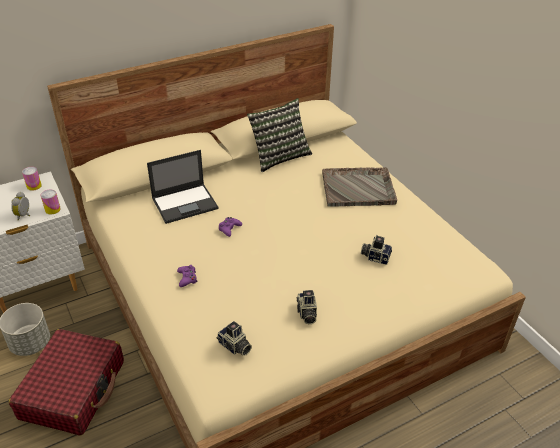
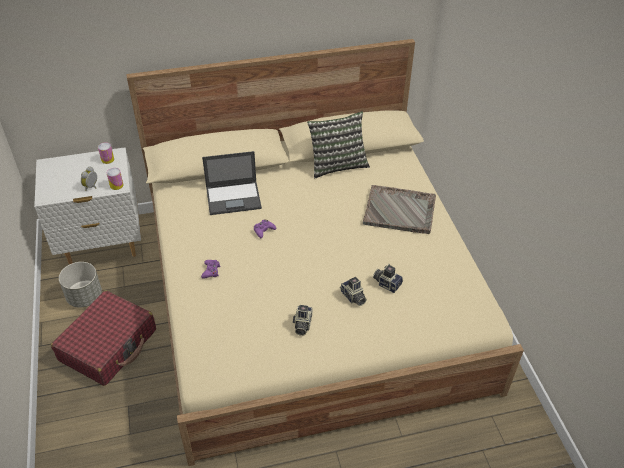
camera: 15 degrees right, 5 degrees up
(234, 347) = (228, 342): camera -> camera (353, 297)

